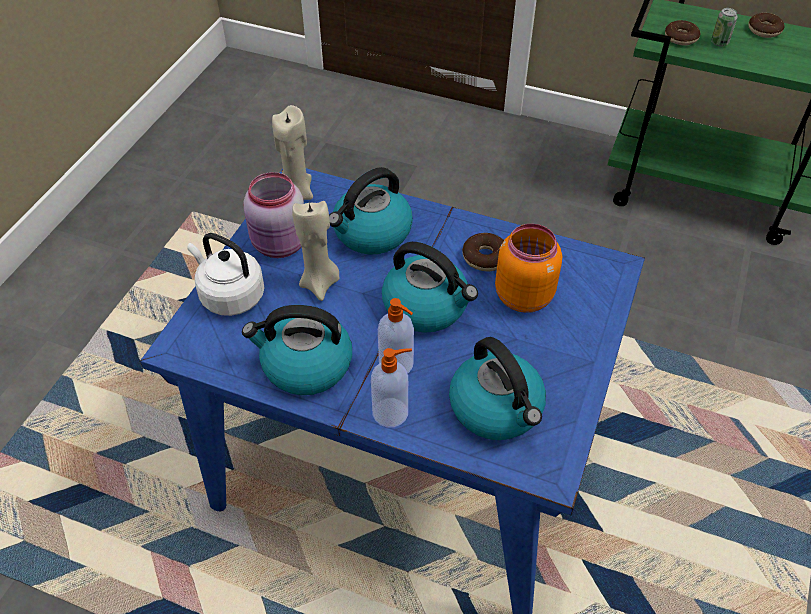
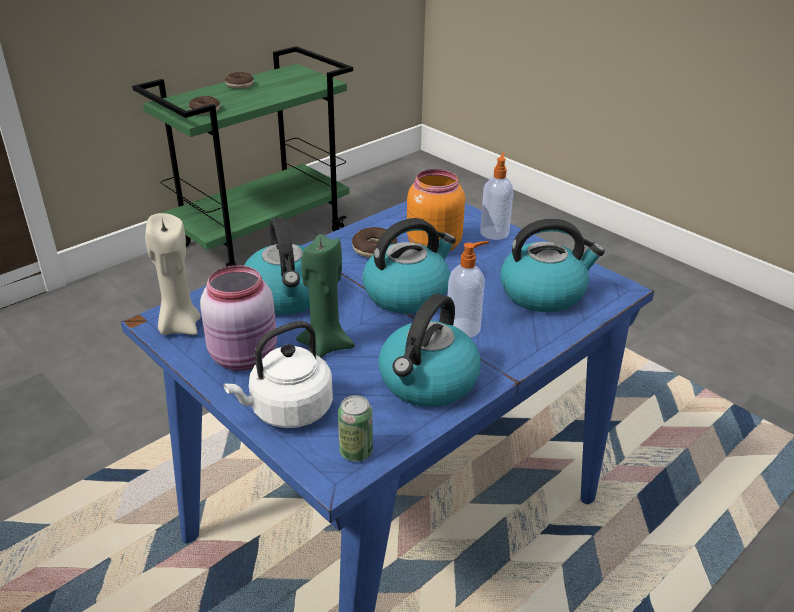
camera: 65 degrees left, 15 degrees down
(320, 283) = (326, 345): beige candle -> green candle
(392, 412) = (517, 346): soap dispenser -> soap dispenser (494, 232)
(719, 42) = (230, 101): can -> can (356, 452)

